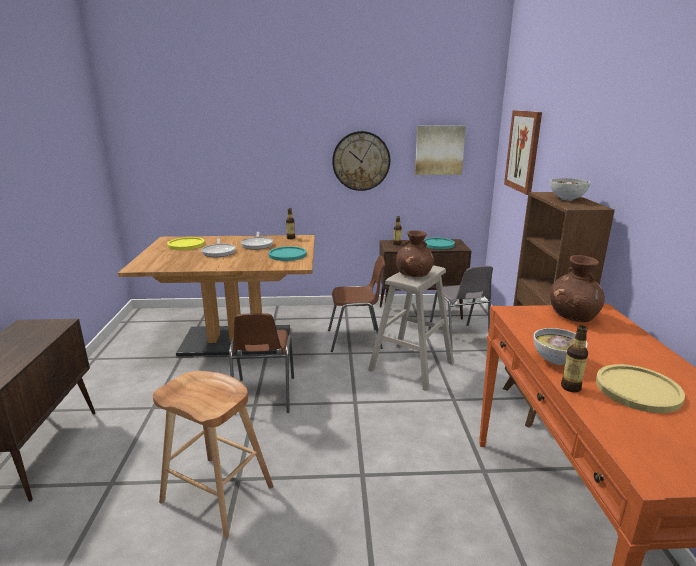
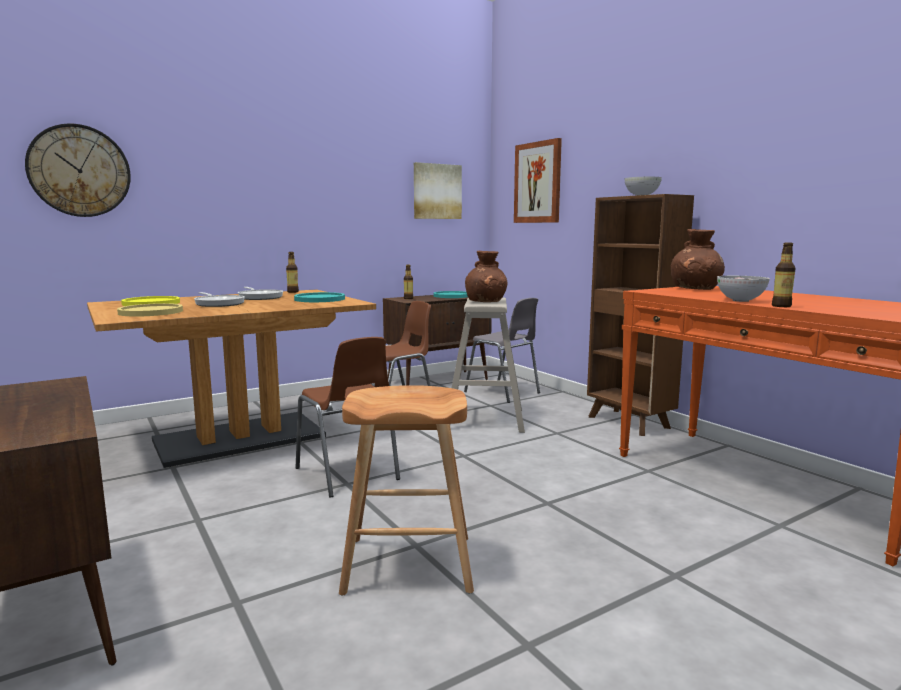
camera: 30 degrees left, 10 degrees down
(361, 161) = (355, 201): wall clock -> wall clock (79, 171)
(637, 389) = (819, 303): yellow plate -> yellow plate (151, 312)

